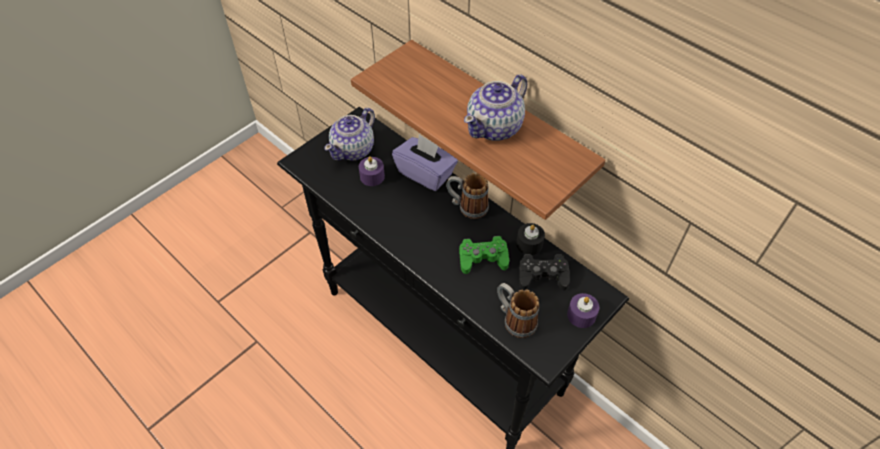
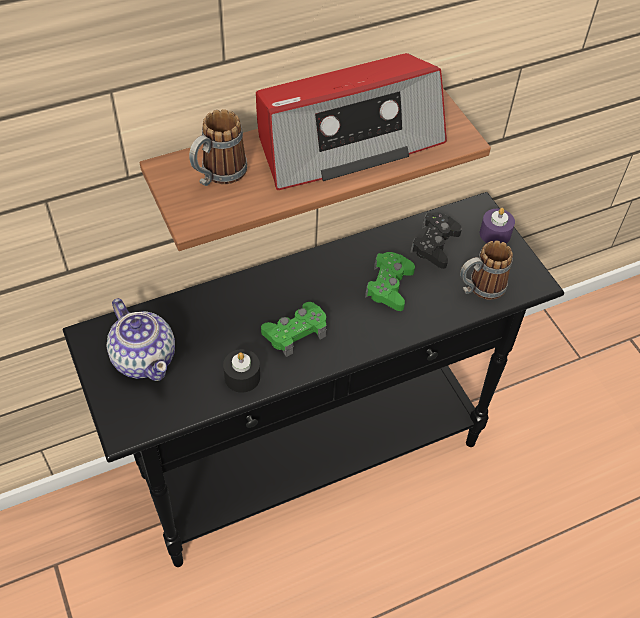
camera: 70 degrees left, 0 degrees up
(372, 176) = (205, 352): purple candle -> none
(411, 217) = (295, 332): none -> green game controller
(425, 173) = (233, 295): purple tissue box -> none
(467, 207) = (308, 273): mug -> mug (218, 176)
(495, 127) = (346, 140): teapot -> radio
(529, 244) = (388, 239): black candle -> black candle (242, 377)

